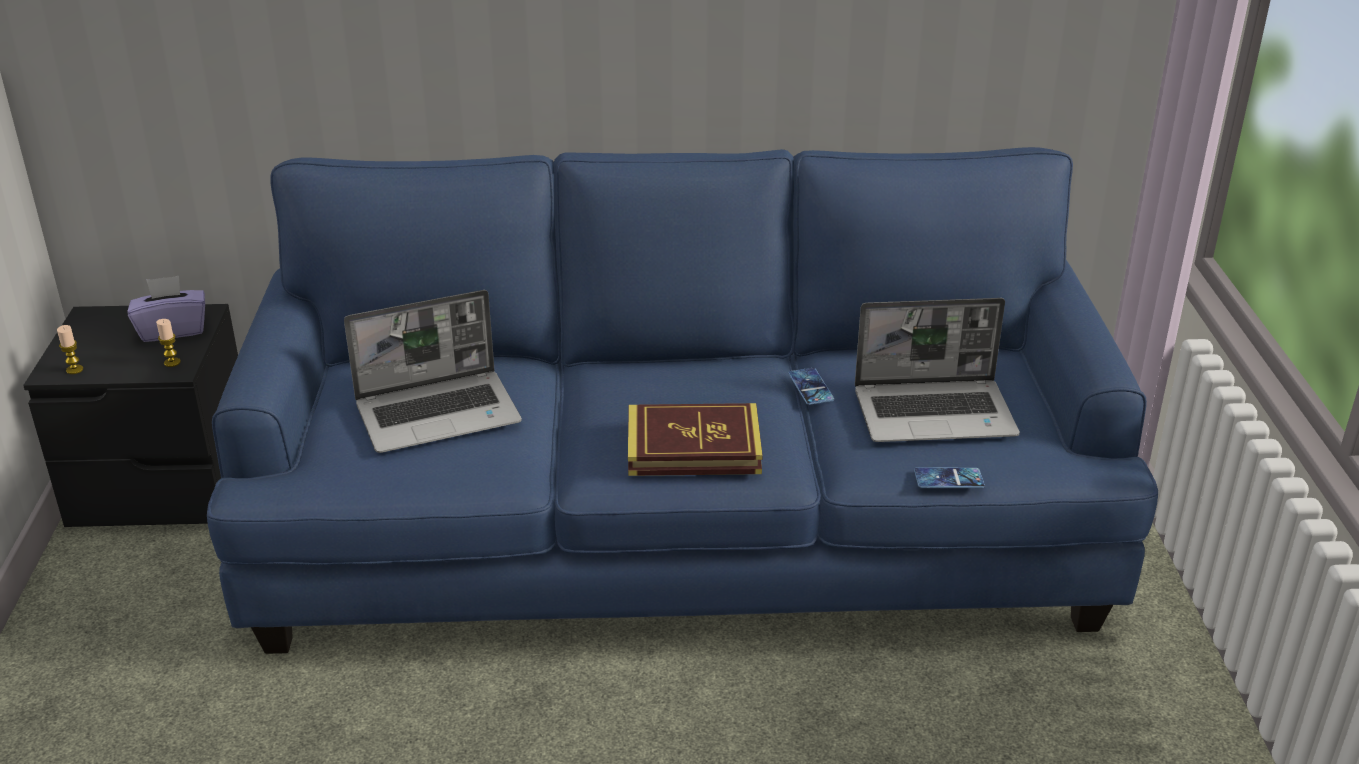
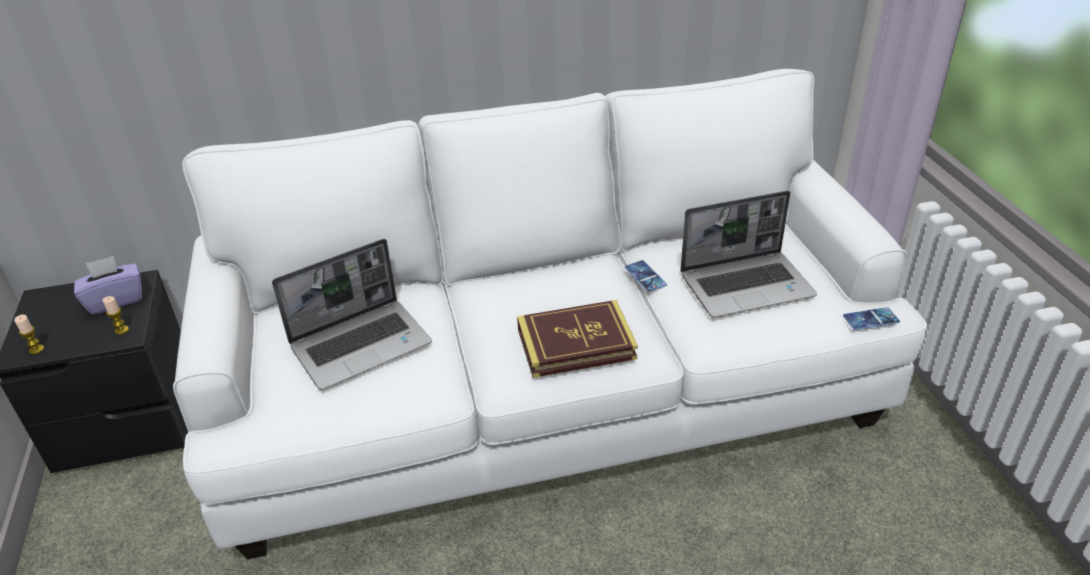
camera: 10 degrees left, 5 degrees up
(679, 537) = (549, 398): blue sofa -> white sofa
(949, 479) = (777, 339): phone -> phone (871, 319)

